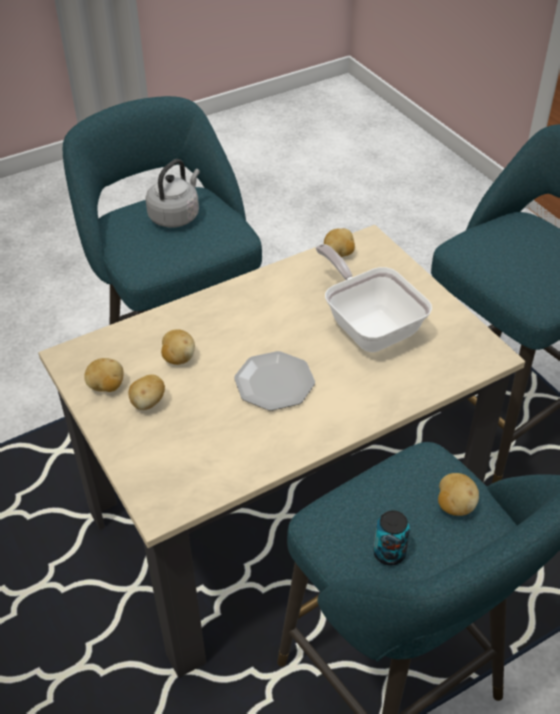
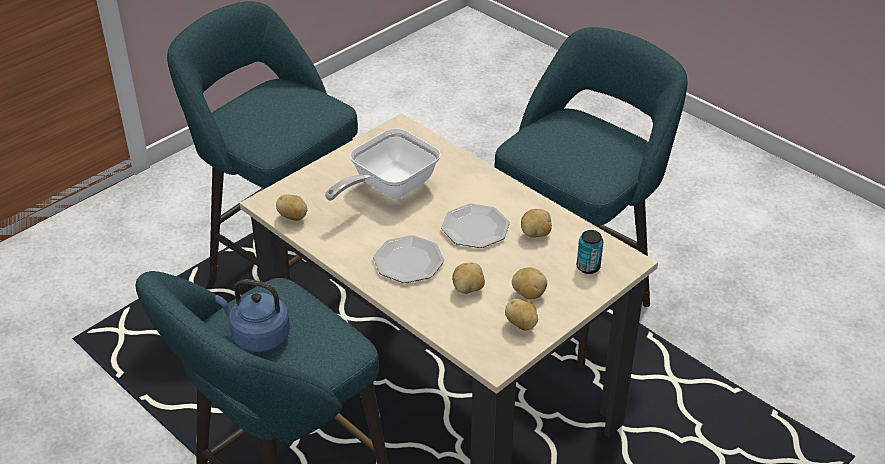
camera: 105 degrees left, 5 degrees down
(176, 216) = (257, 336): grey kettle -> blue kettle
(238, 322) = (408, 262): none -> plate
(389, 553) = (608, 151): can -> can (588, 267)
(454, 505) = (556, 130): potato -> potato (535, 234)

